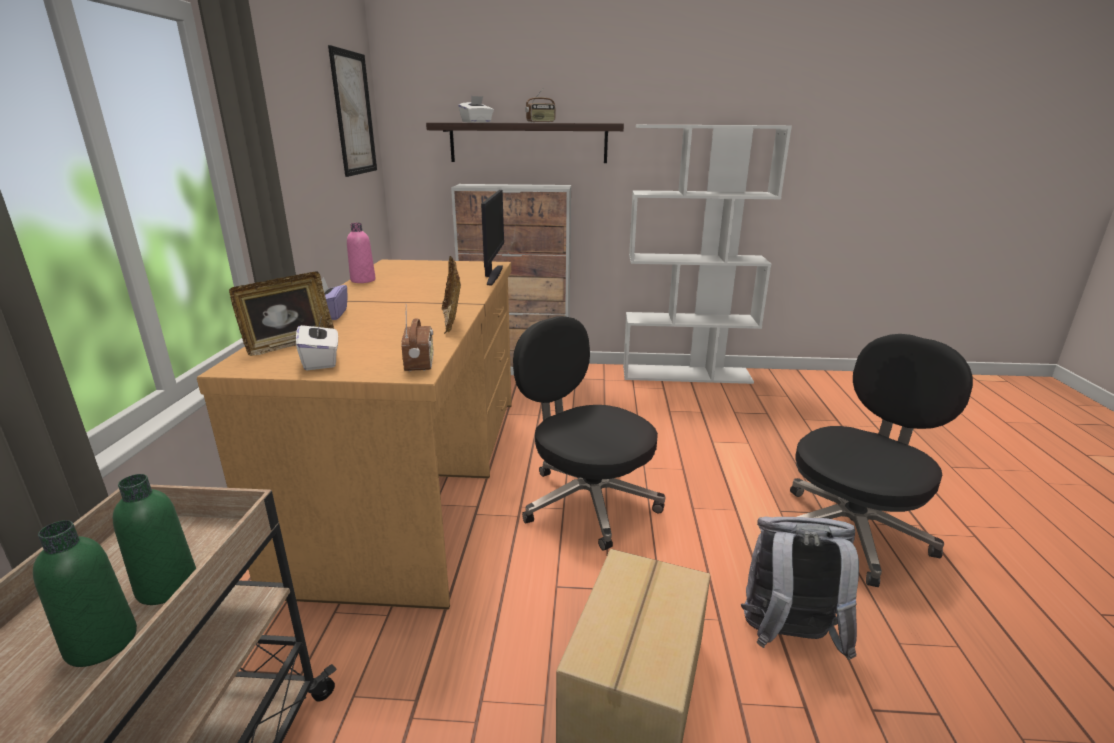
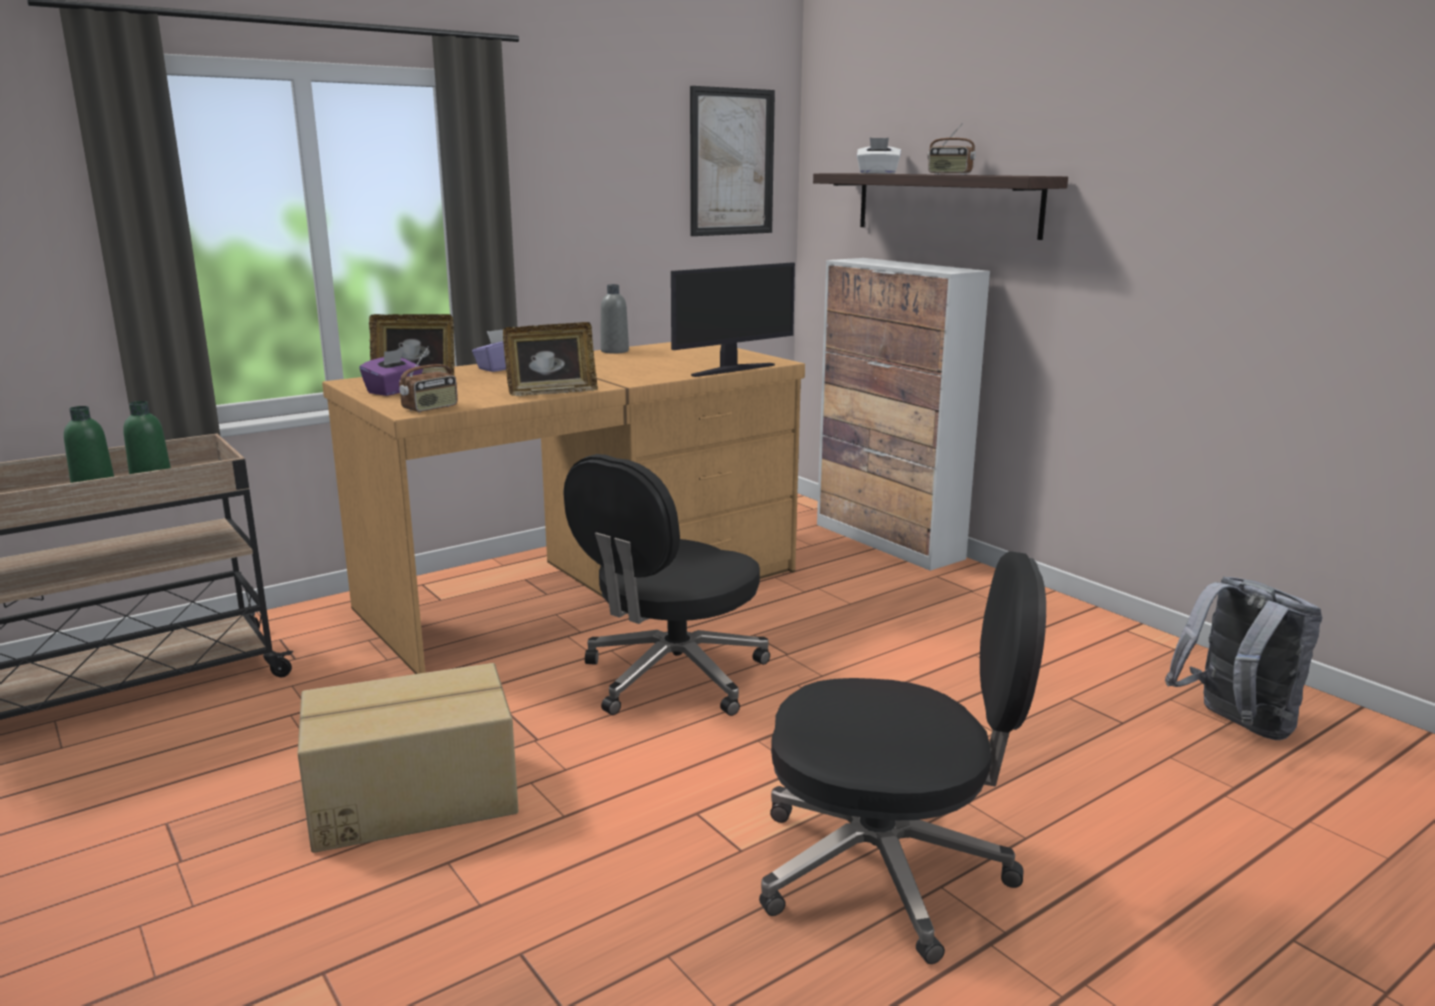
camera: 50 degrees right, 5 degrees down
(321, 361) = (394, 391): white tissue box -> purple tissue box
(363, 280) = (614, 351): pink bottle -> grey bottle
(452, 322) = (551, 392): picture frame -> picture frame turned 150 degrees counterclockwise
(586, 501) = (672, 677): black office chair -> black office chair turned 150 degrees counterclockwise
(686, 374) = (1115, 632): white bookcase -> none
(787, 637) = (583, 867): grey backpack -> grey backpack (1234, 726)

